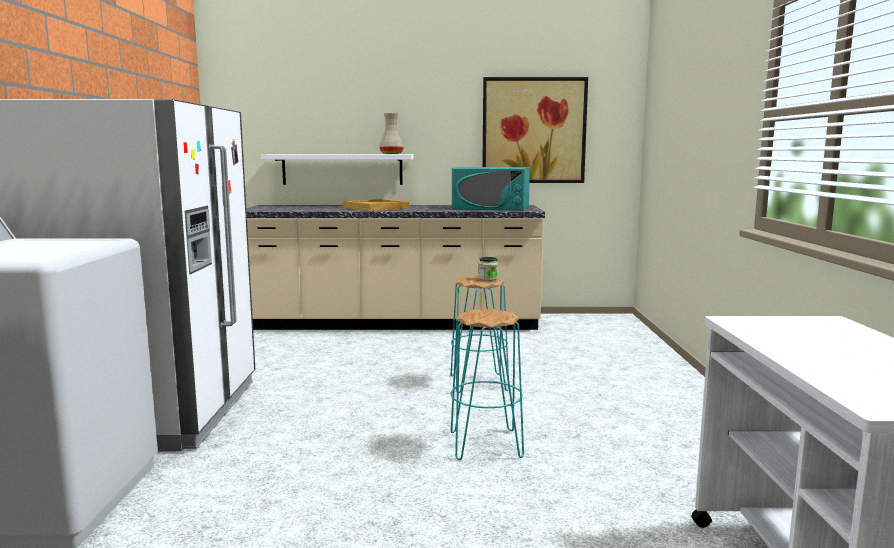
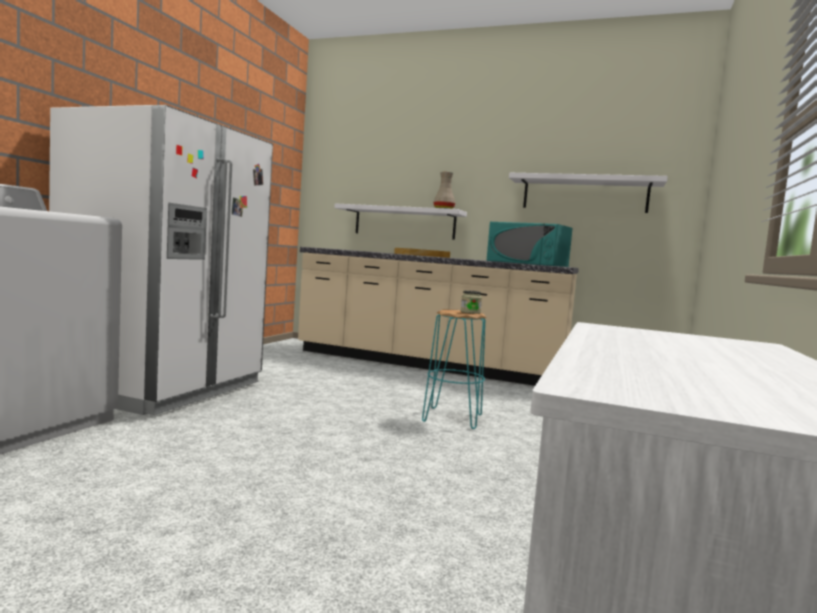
camera: 20 degrees right, 5 degrees down
(485, 444) = (400, 465): turquoise stool -> none
(533, 130) = (584, 195): picture -> white shelf

